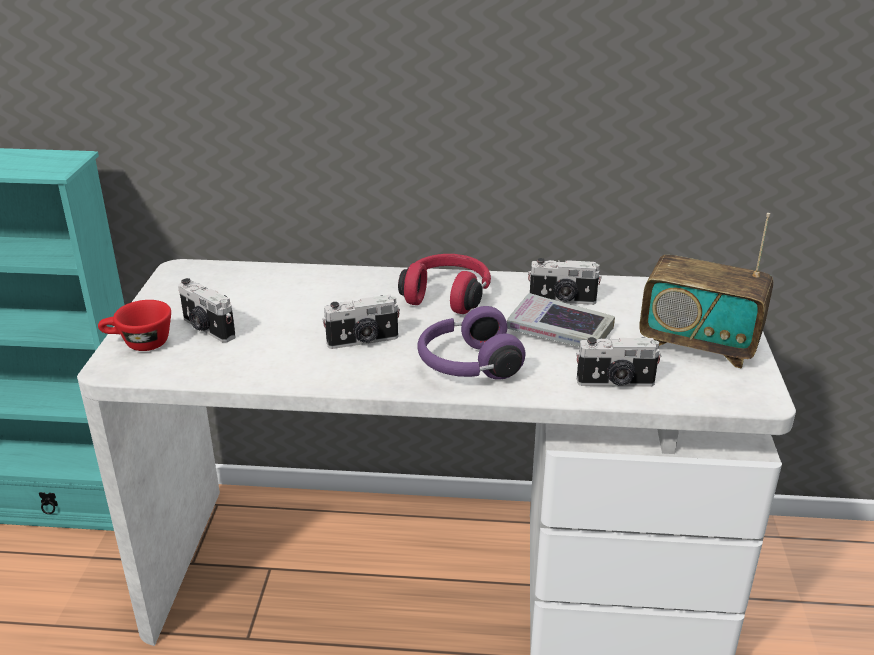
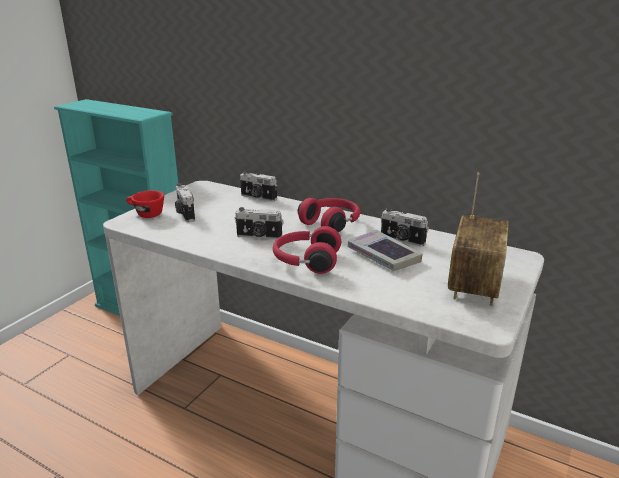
camera: 25 degrees right, 5 degrees down
(467, 365) = (306, 261): purple headphones -> red headphones
(615, 383) = (391, 293): camera -> camera (258, 197)
(698, 344) = (473, 284): radio -> radio turned 120 degrees counterclockwise

